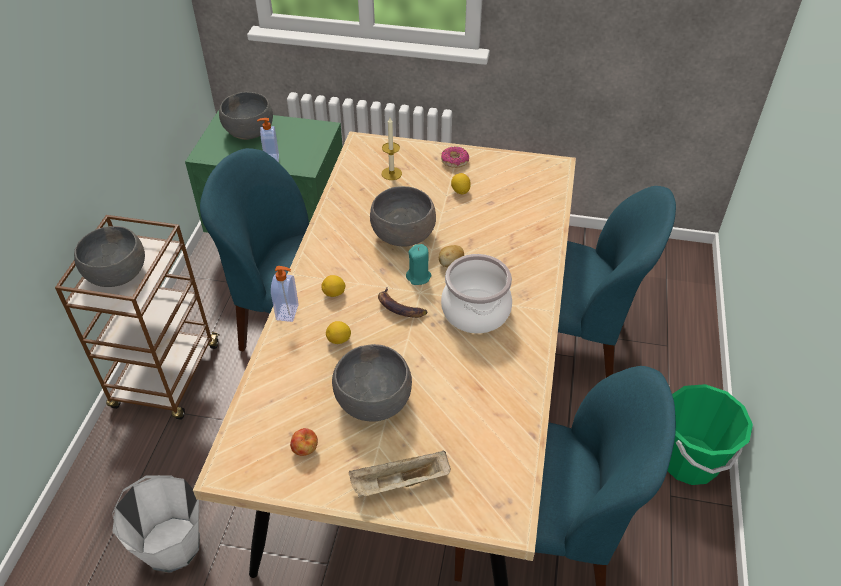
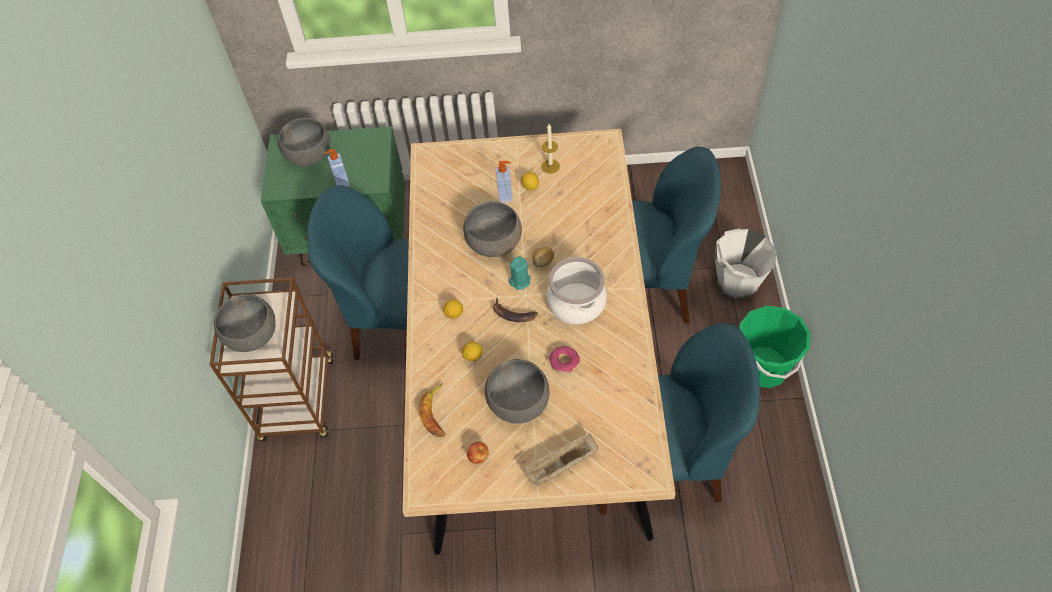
camera: 10 degrees left, 10 degrees up
(171, 545) = (360, 545): white bucket -> white bucket (737, 281)
(274, 390) = (436, 413): none -> banana
(288, 312) = (422, 340): soap dispenser -> soap dispenser (506, 195)
(391, 173) = (464, 181): candle -> candle (550, 166)
(454, 161) = (516, 155): donut -> donut (564, 362)

